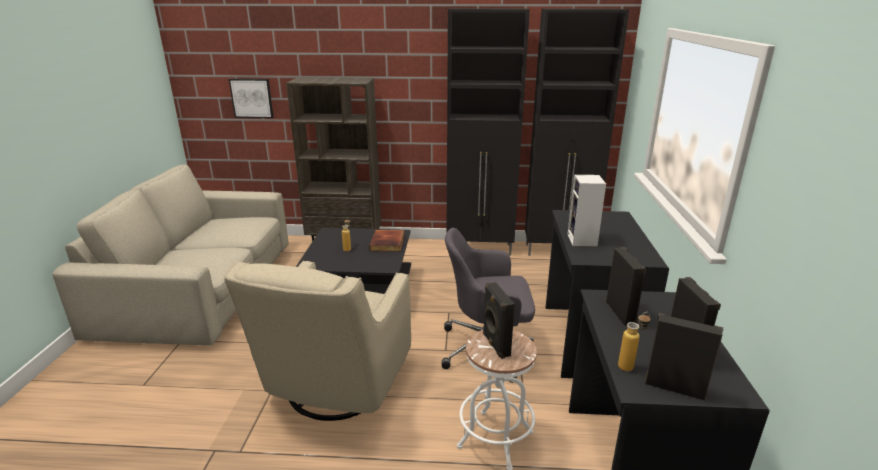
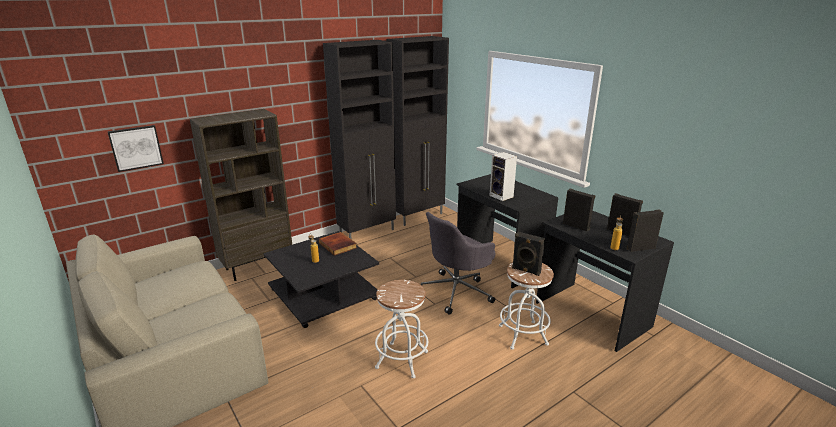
camera: 40 degrees left, 0 degrees up
(335, 388) = (402, 359): beige armchair -> white stool

